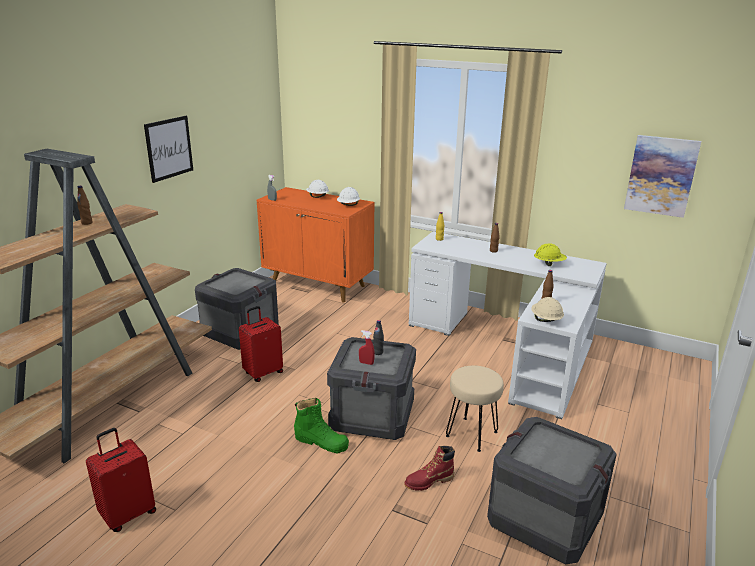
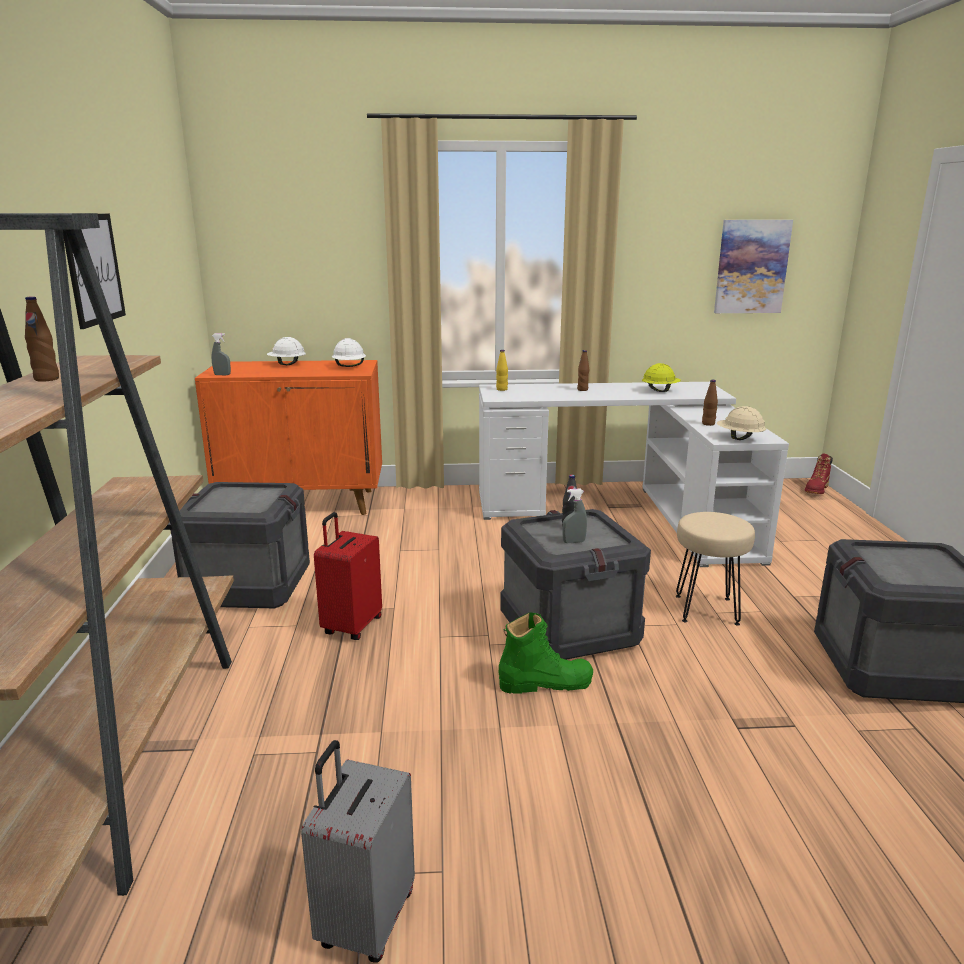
camera: 30 degrees left, 5 degrees down
(128, 514) = (364, 920): red suitcase -> grey suitcase
(366, 363) = (573, 542): red spray bottle -> grey spray bottle
(429, 481) = (732, 677): red boot -> red boot (816, 490)

